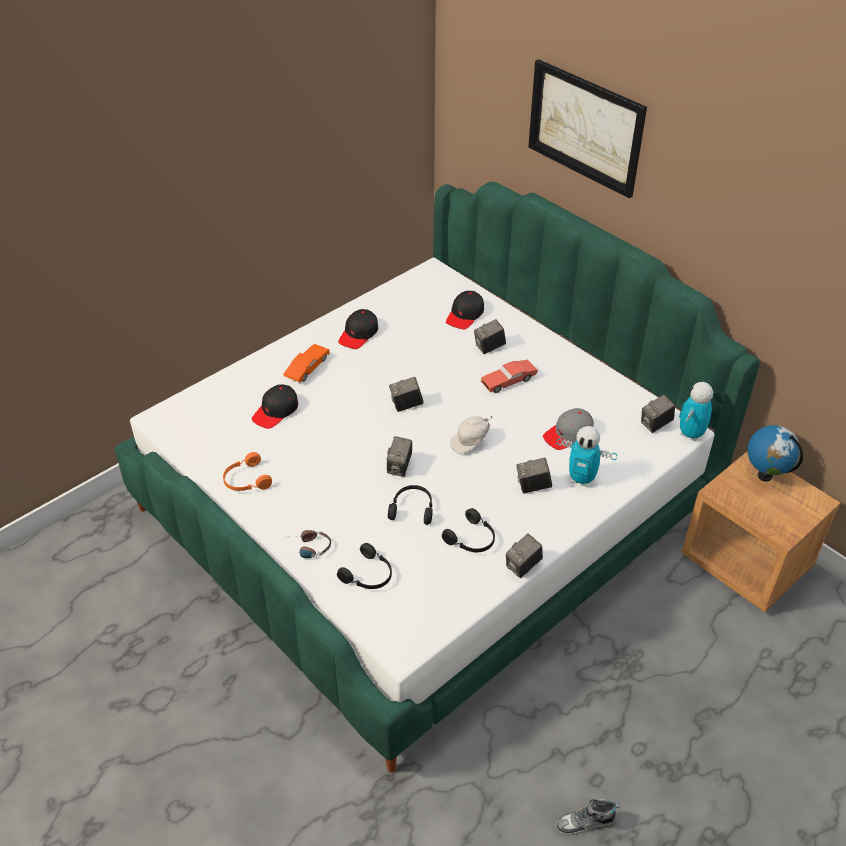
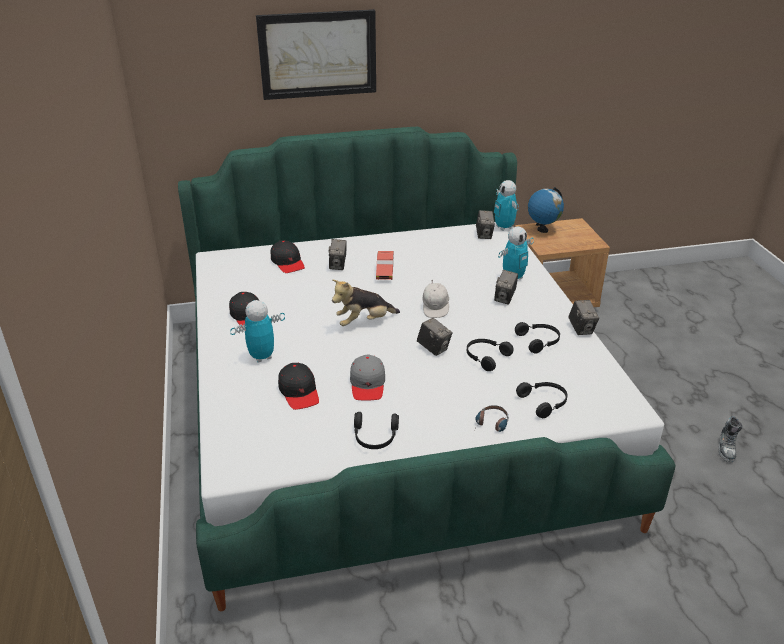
camera: 60 degrees left, 10 degrees down
(246, 480) = (375, 437): orange headphones -> black headphones
(307, 369) = (261, 357): orange toy car -> toy robot
(406, 405) = (364, 322): camera -> plush toy
(568, 434) = (464, 267): grey cap -> grey cap (368, 384)

